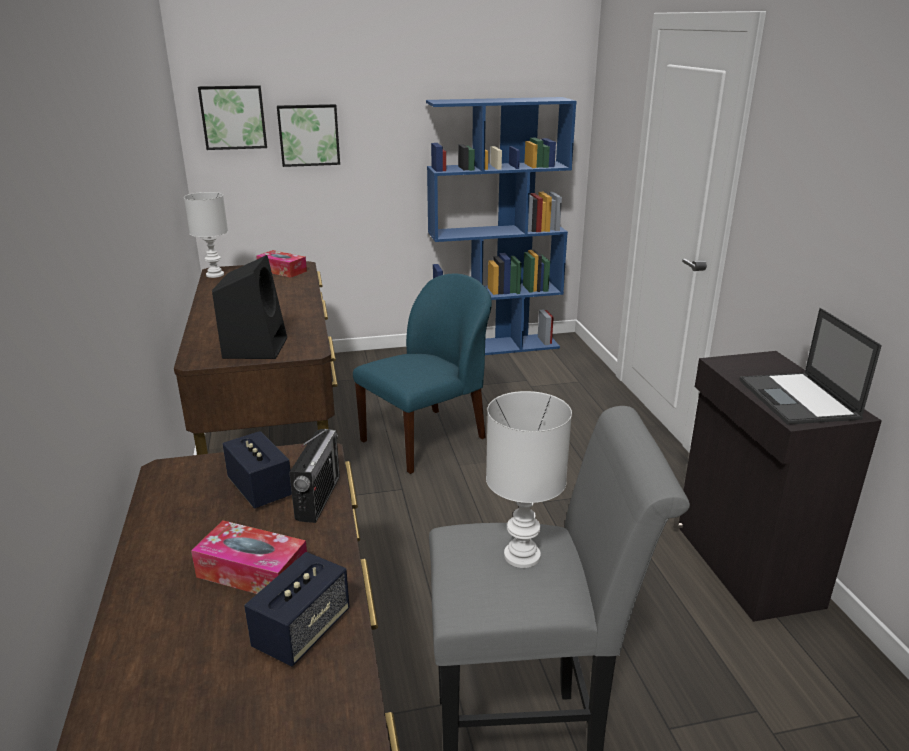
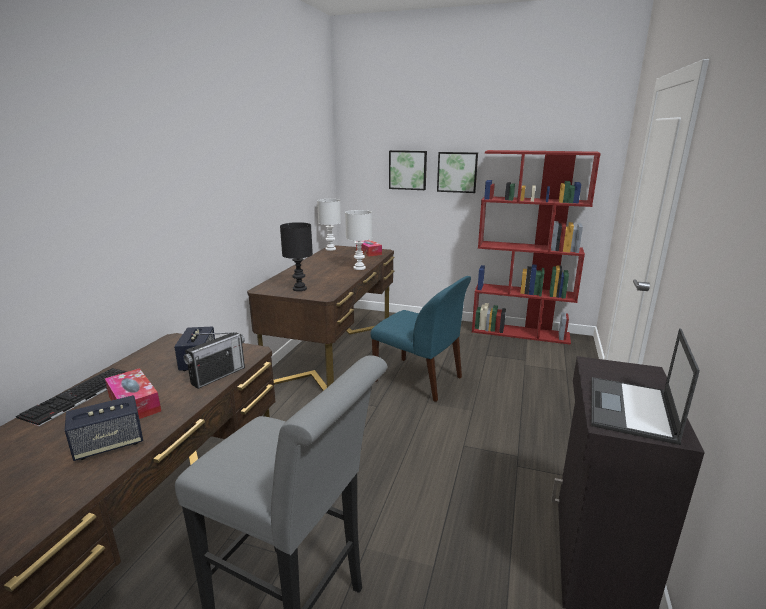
camera: 30 degrees right, 5 degrees down
(145, 593) = (79, 396): none -> keyboard
(233, 117) = (364, 156): picture -> picture (457, 172)
(255, 347) = (299, 288): black speaker -> black table lamp
(426, 439) = (419, 380): blue chair -> blue chair turned 45 degrees clockwise
(495, 346) = (520, 332): blue bookcase -> red bookcase
(520, 556) = (275, 451): white table lamp -> white table lamp (359, 268)

